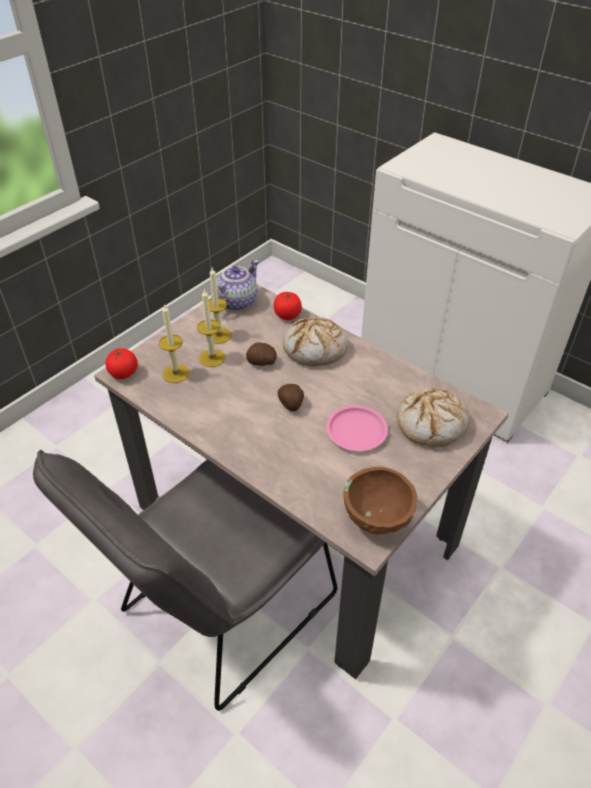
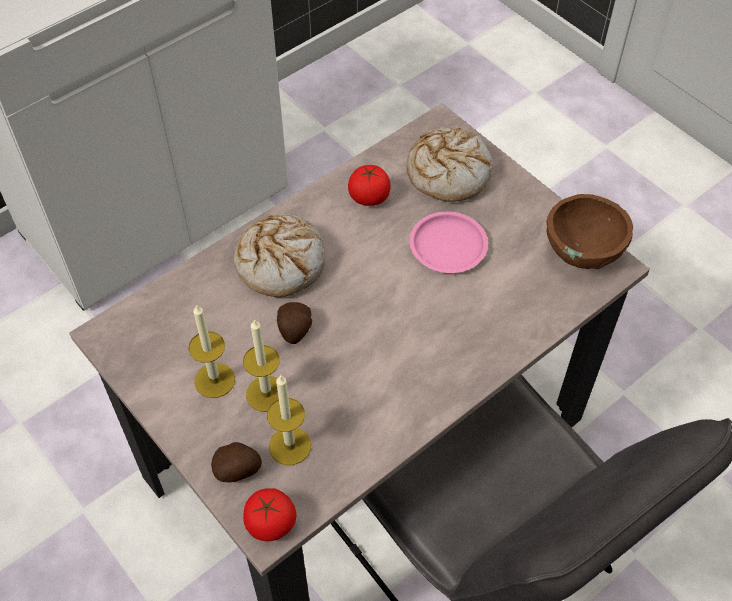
camera: 80 degrees left, 10 degrees up
(236, 301) = (135, 348): teapot -> none
(287, 315) = (194, 284): tomato -> tomato (369, 197)
(291, 404) = (387, 307): potato -> potato (238, 470)

